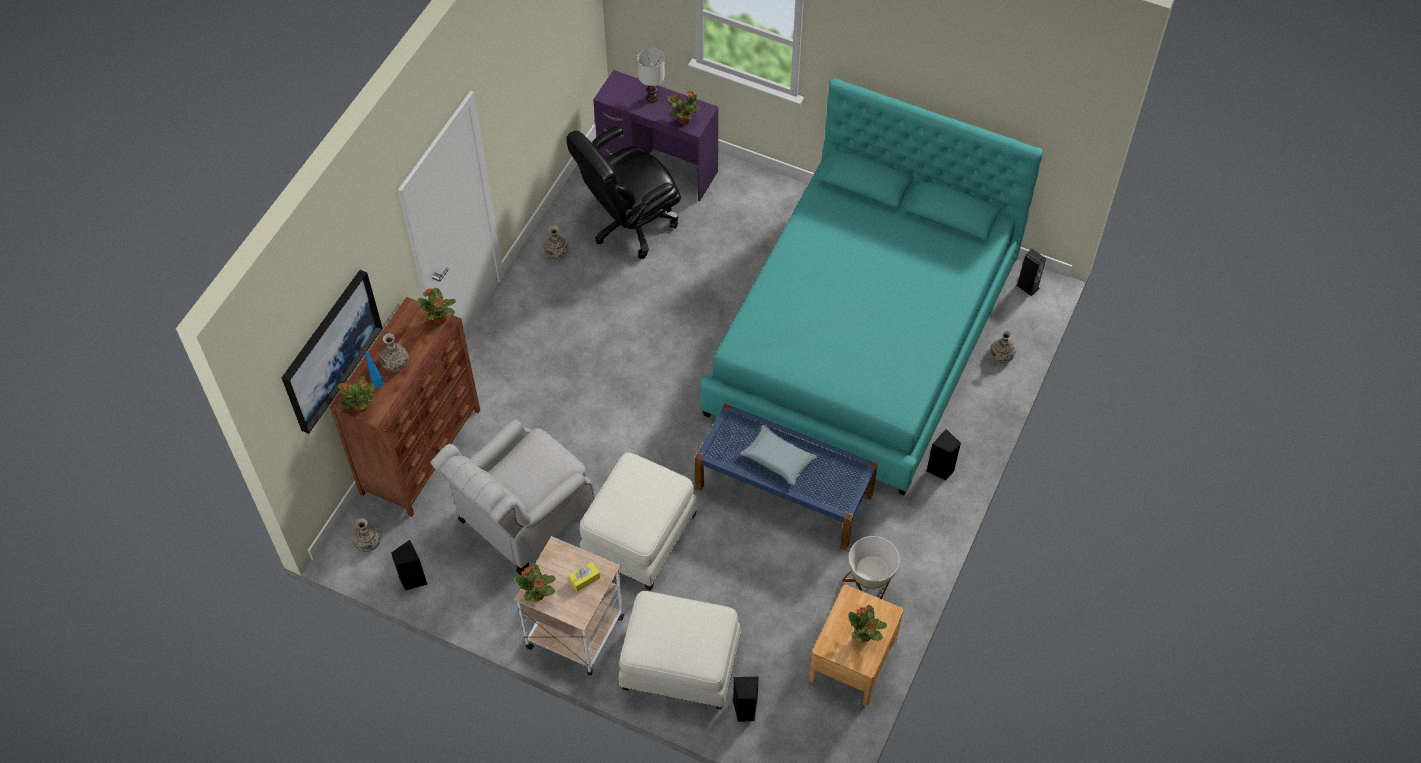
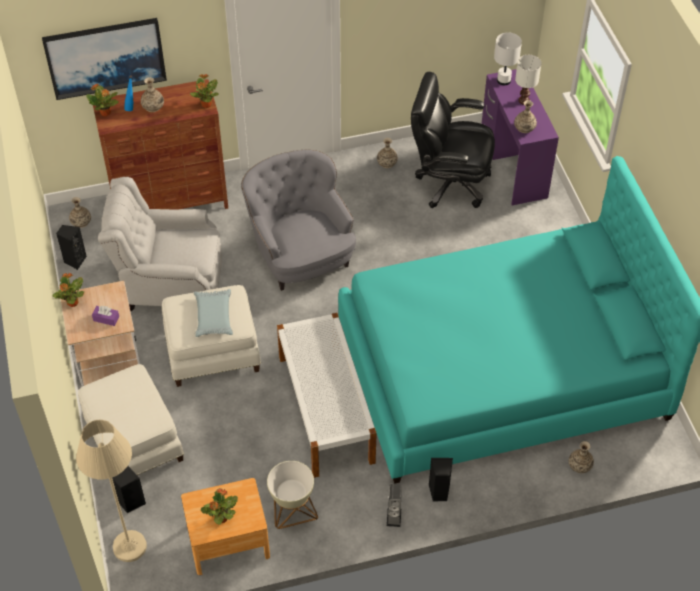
camera: 50 degrees right, 5 degrees down
(584, 579) = (106, 319): yellow tissue box -> purple tissue box
(595, 391) = (301, 254): none -> grey armchair
(614, 93) = (504, 80): none -> white table lamp
(683, 120) = (524, 128): potted plant -> vase
(778, 458) = (322, 371): blue pillow -> blue pillow (213, 316)
(784, 491) = (326, 409): blue bench -> white bench
(791, 742) = (129, 546): none -> beige floor lamp
(1027, 286) = (662, 442): speaker -> speaker (394, 517)

